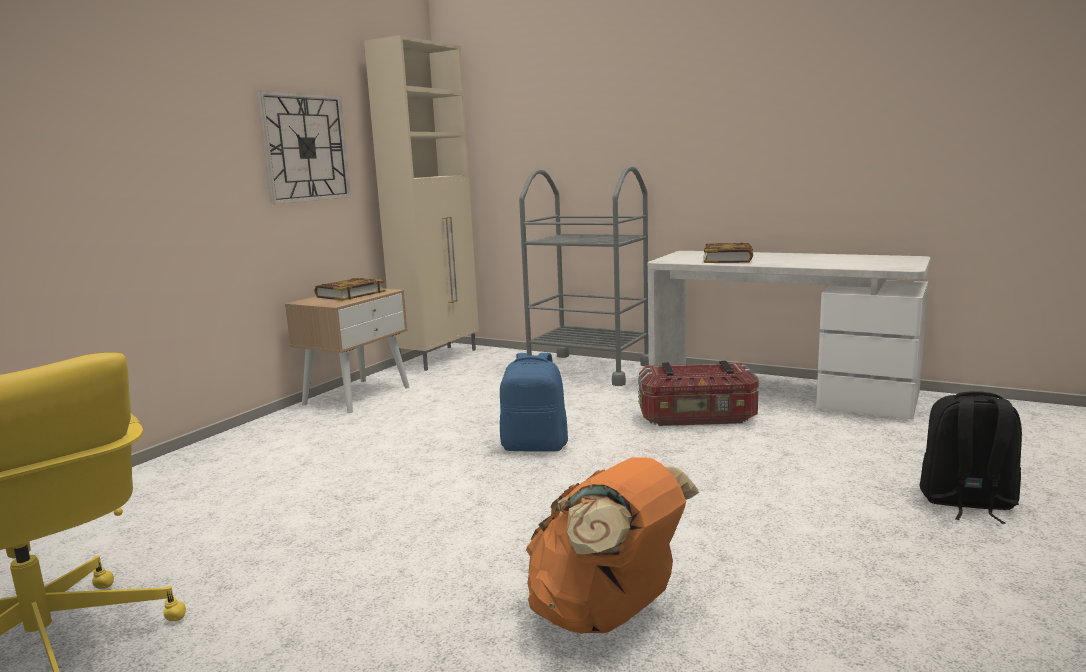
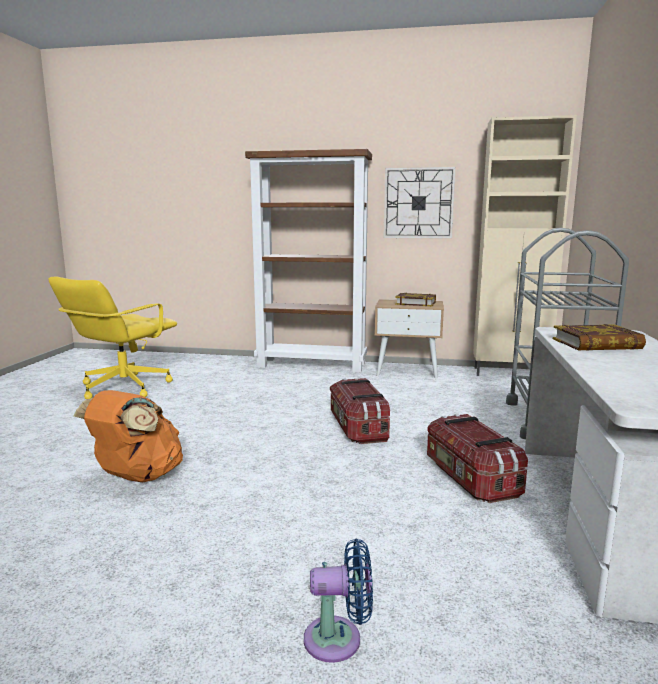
camera: 70 degrees right, 0 degrees up
(232, 445) = (312, 365): none -> brown bookcase
(535, 446) = (358, 428): blue backpack -> storage box
(966, 503) = (339, 639): black backpack -> blue fan

